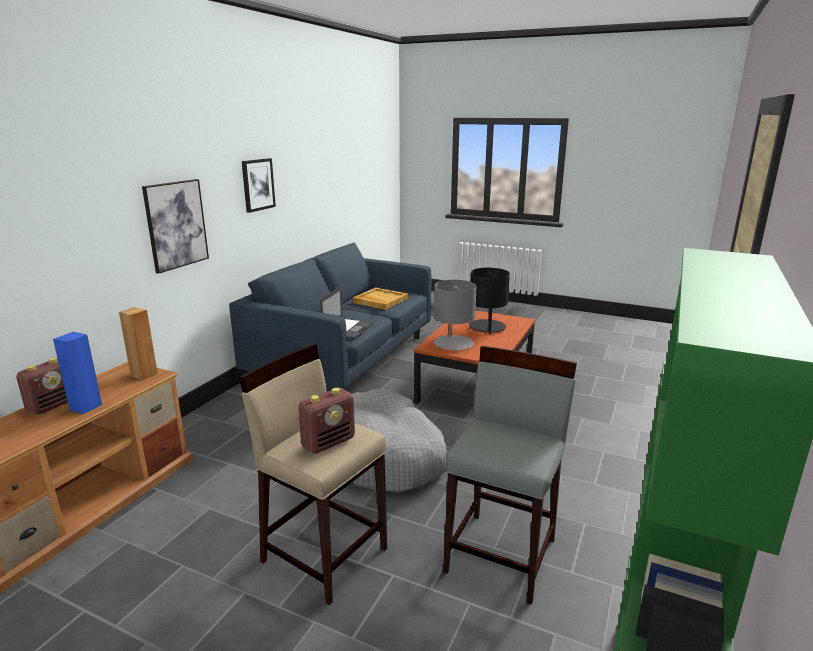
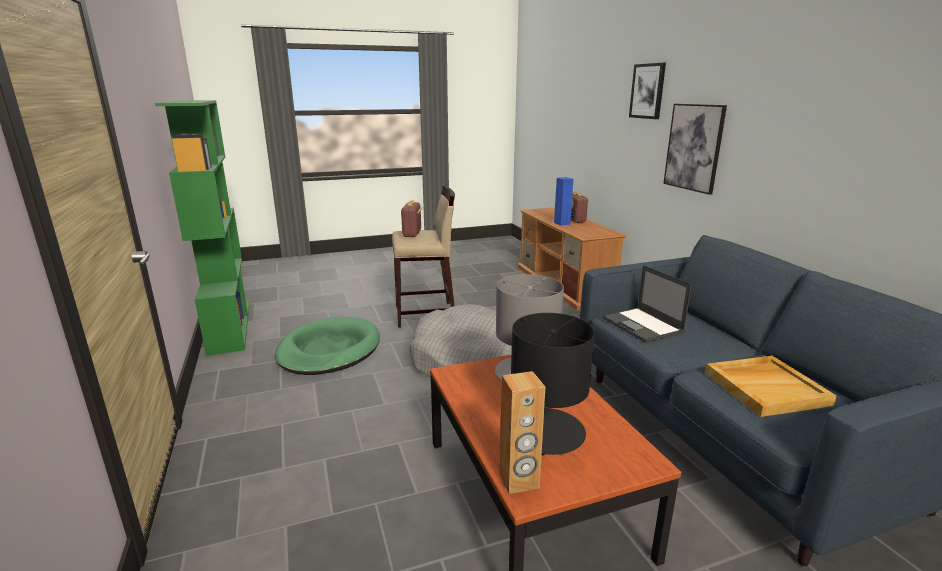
camera: 135 degrees right, 0 degrees up
(144, 374) = (591, 234): brown speaker -> brown speaker (519, 481)
(258, 184) = (818, 130): picture -> picture (647, 91)
(502, 555) = (329, 350): grey stool -> green dog bed

